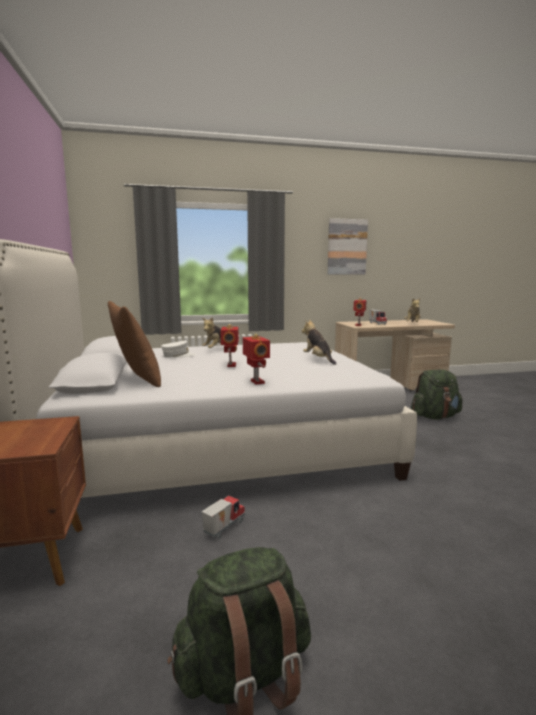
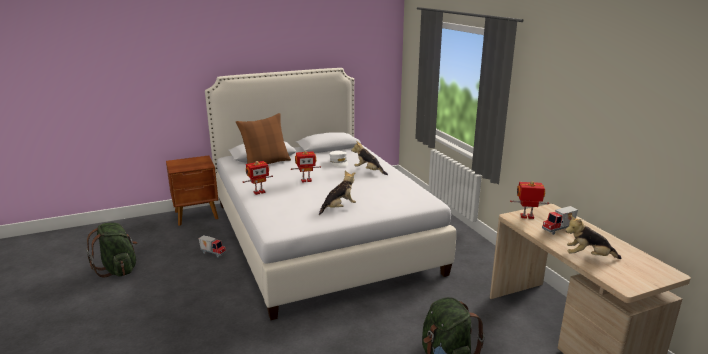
camera: 80 degrees right, 10 degrees up
(347, 247) = (587, 104): picture -> none

